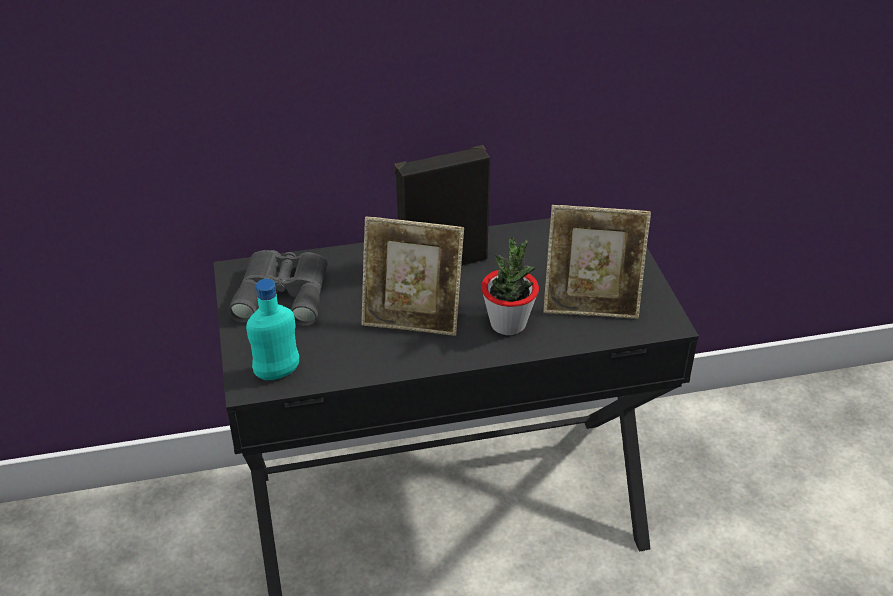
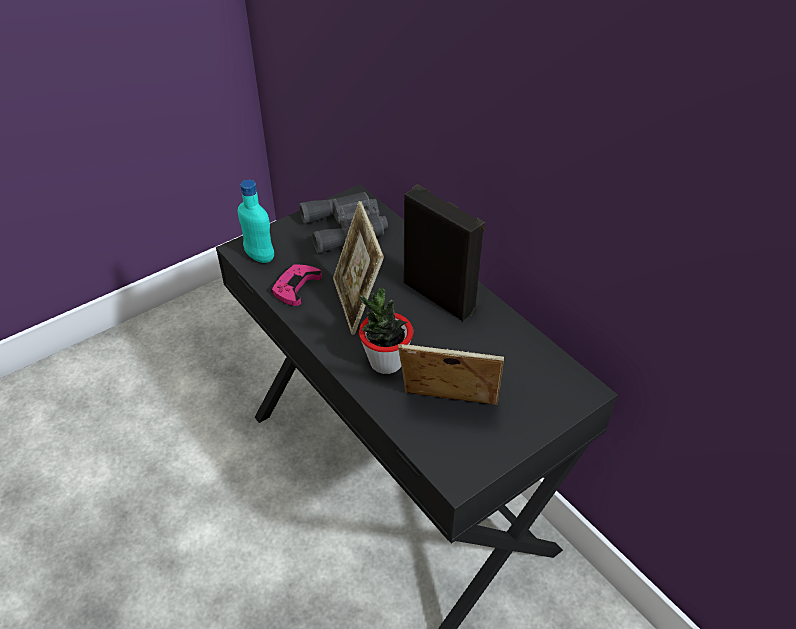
camera: 65 degrees right, 5 degrees up
(353, 357) = (296, 287): none -> pink game controller
(591, 304) = (448, 410): picture frame -> picture frame turned 120 degrees clockwise

